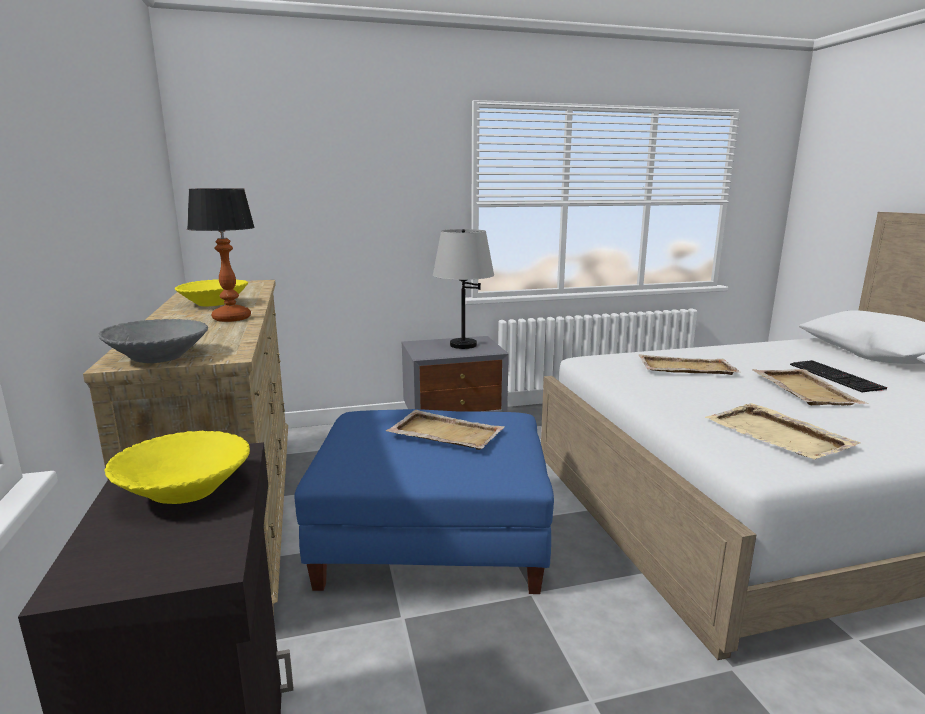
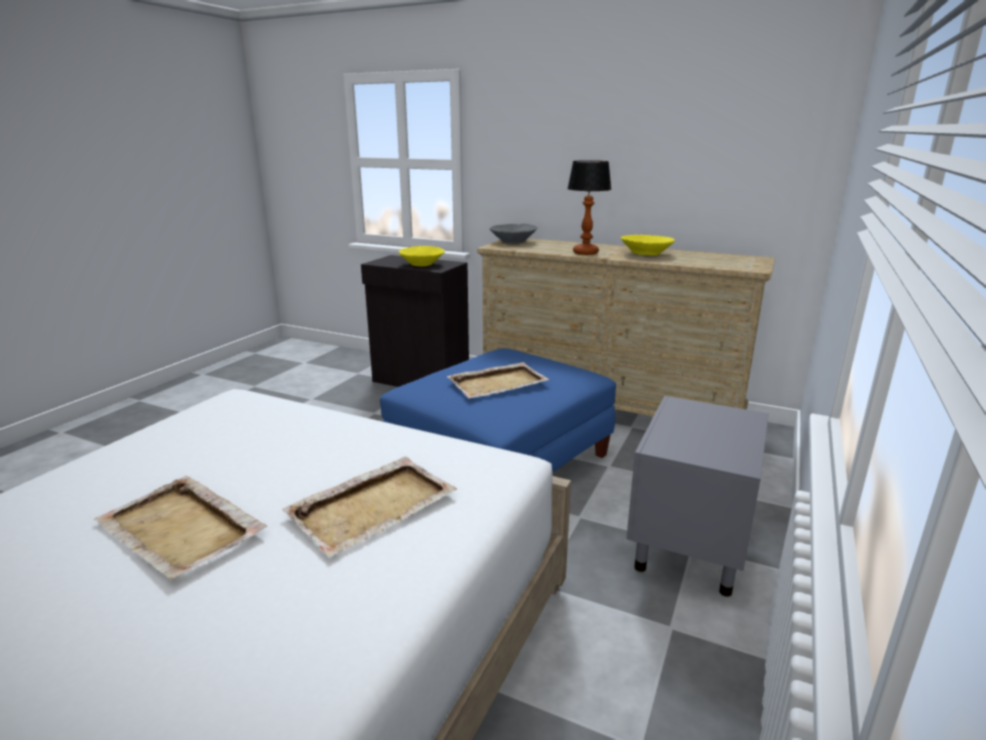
camera: 130 degrees right, 5 degrees up
(463, 345) = (709, 439): grey table lamp -> none
(778, 435) = (221, 430): beige tray -> none
(837, 376) = (104, 613): keyboard -> none

